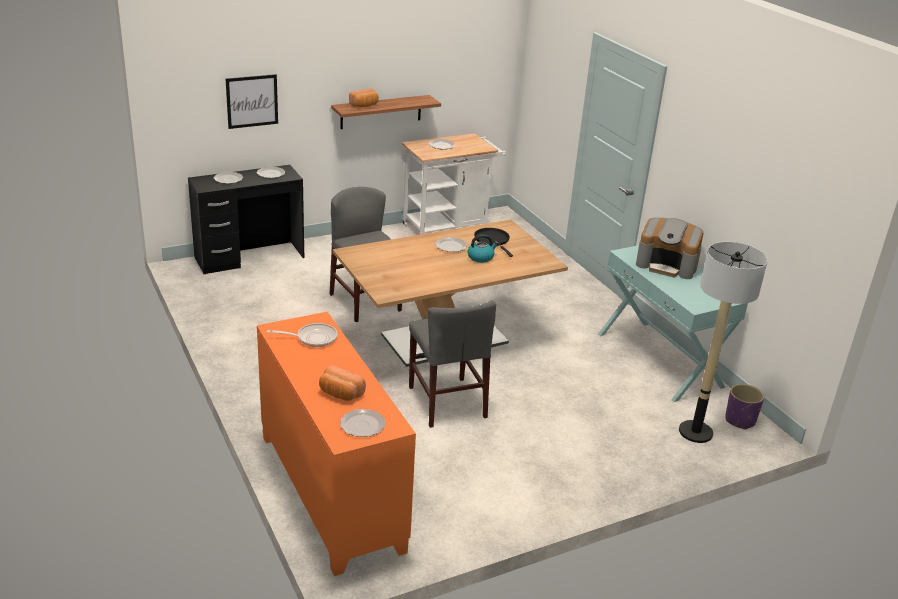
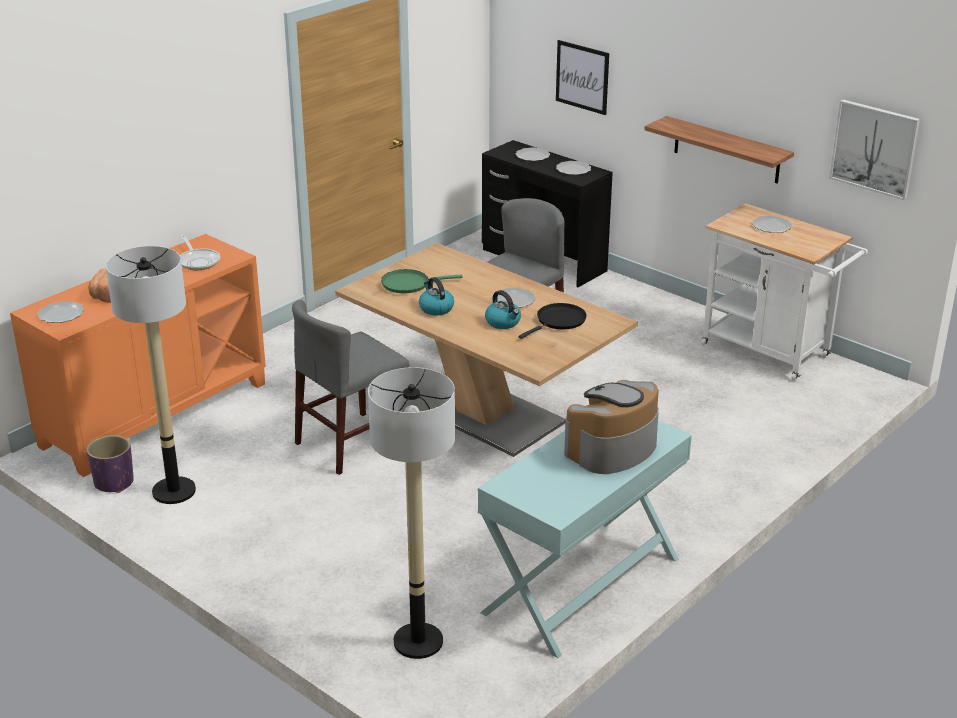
camera: 70 degrees right, 0 degrees up
(365, 105) = (691, 130): bread -> none
(393, 274) = (408, 284): none -> green frying pan
(441, 274) = (436, 308): none -> kettle
(462, 503) = (174, 491): none -> floor lamp
(480, 72) = (874, 148): none -> picture
(667, 265) = (612, 449): coffee machine -> coffee machine turned 45 degrees clockwise
(740, 420) = (477, 682): purple planter -> purple planter (113, 483)

